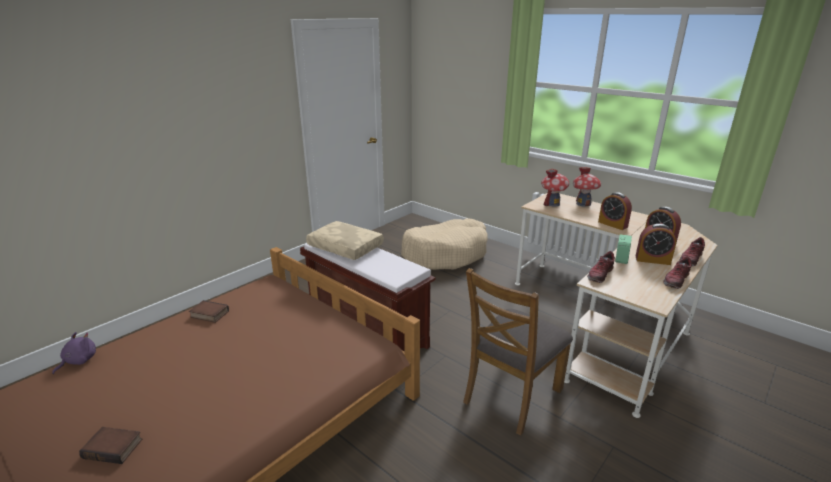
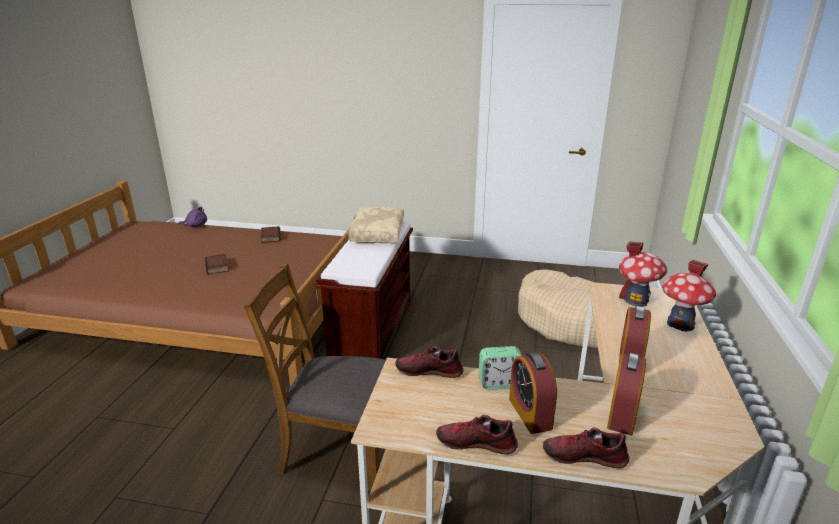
camera: 60 degrees right, 0 degrees up
(114, 448) = (120, 266): book -> book (218, 267)

